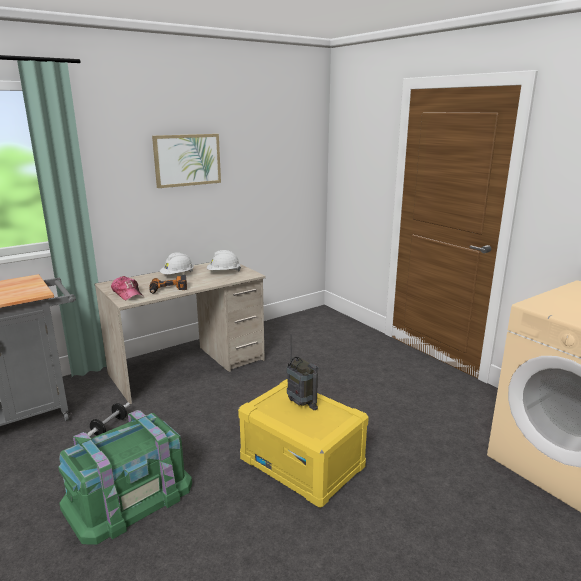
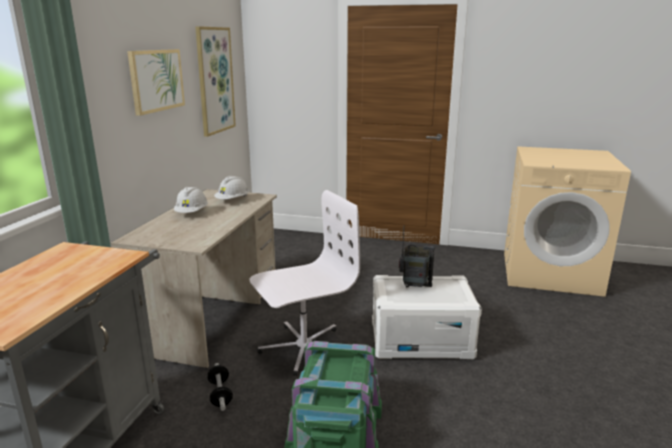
camera: 40 degrees left, 0 degrees up
(127, 293) = (179, 240): cap -> none
(168, 289) = (214, 225): power drill -> none
(205, 421) = (303, 348): none -> white office chair
(274, 162) = (215, 80): none -> picture
(302, 463) = (421, 340): yellow storage box -> white storage box

